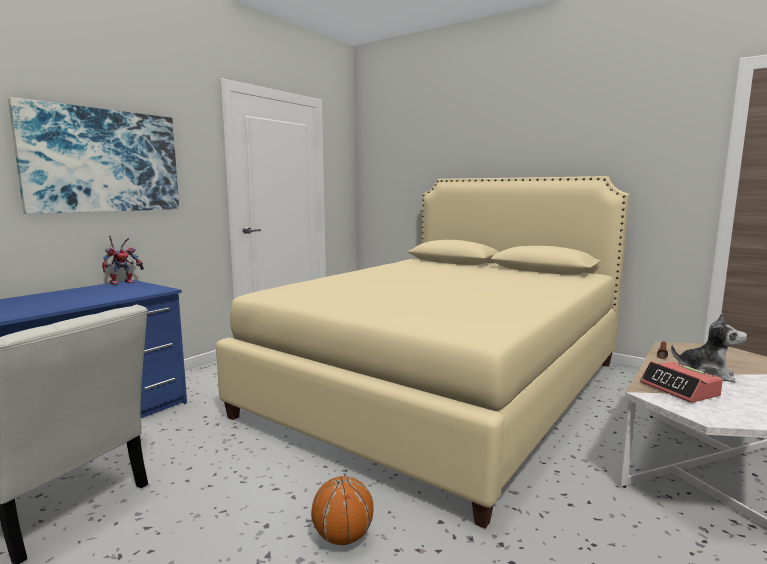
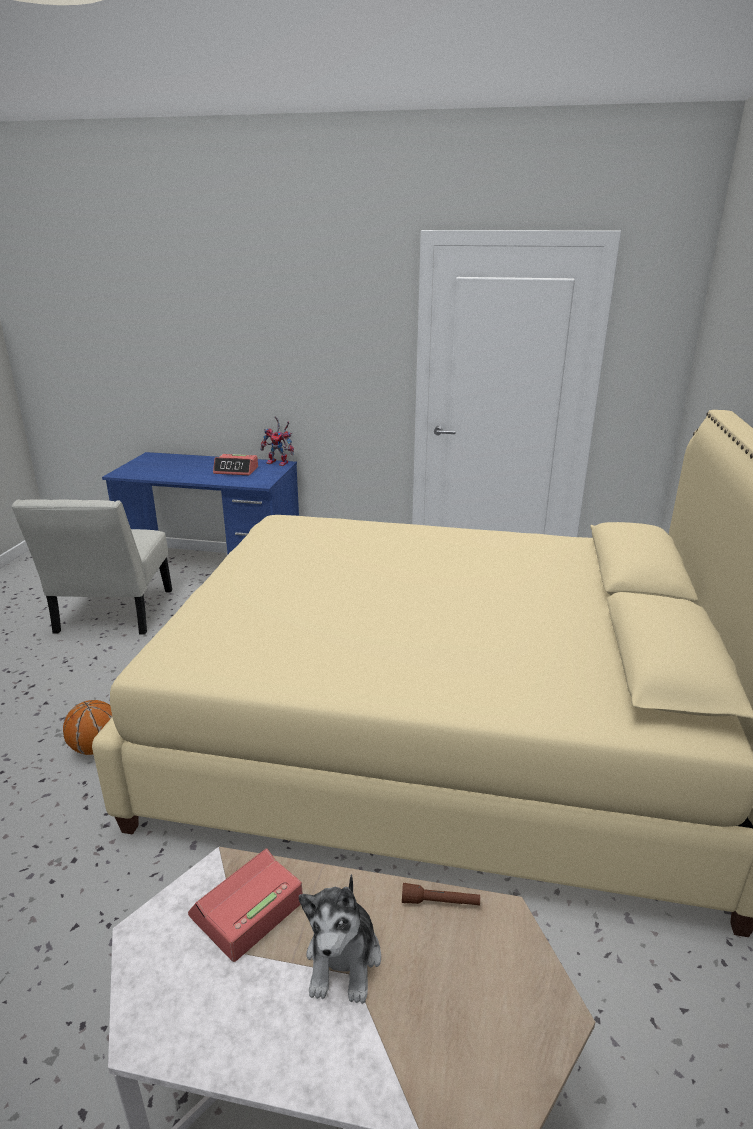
camera: 65 degrees right, 15 degrees up
(103, 161) = (275, 343): picture -> none
(103, 292) = (236, 470): none -> alarm clock

